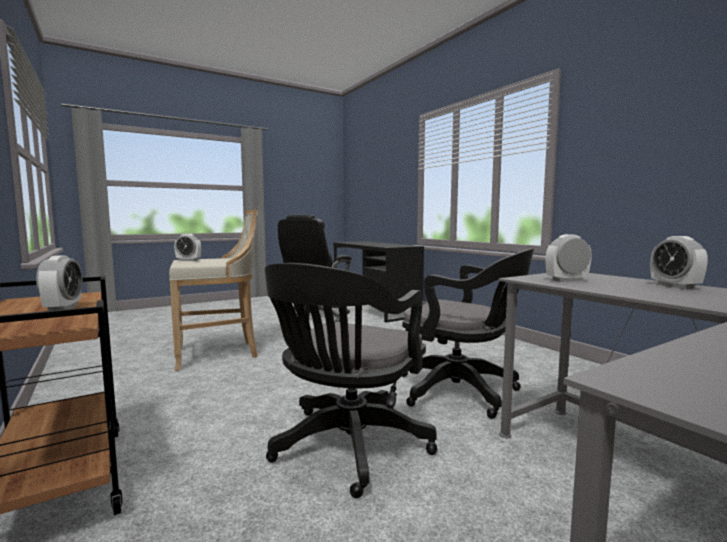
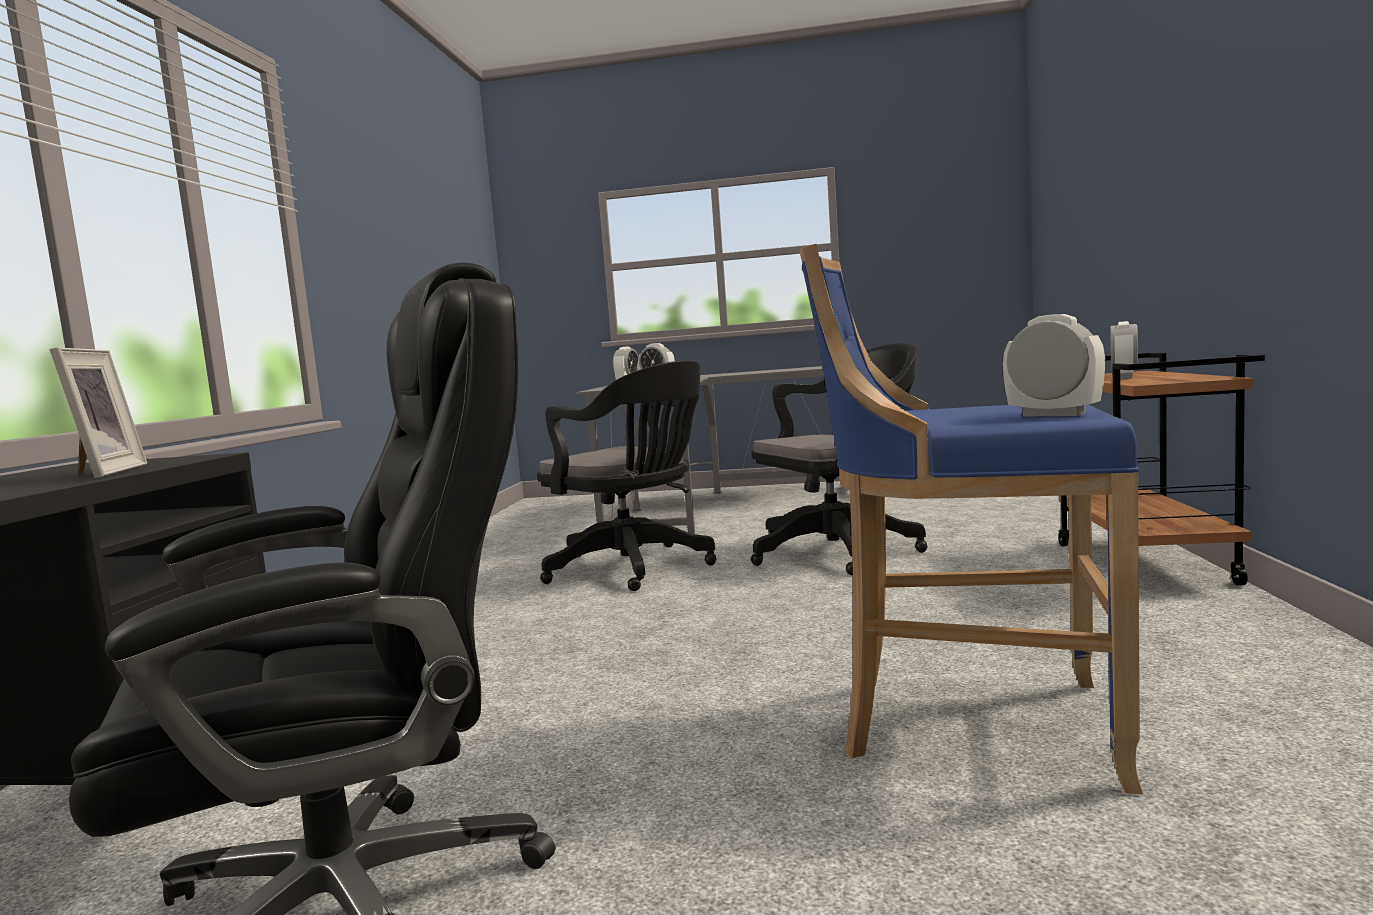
camera: 140 degrees left, 0 degrees up
(219, 354) = (968, 724): beige stool -> blue stool
(378, 245) = (101, 473): none -> picture frame
(462, 392) = (635, 569): black office chair -> black office chair turned 150 degrees clockwise

